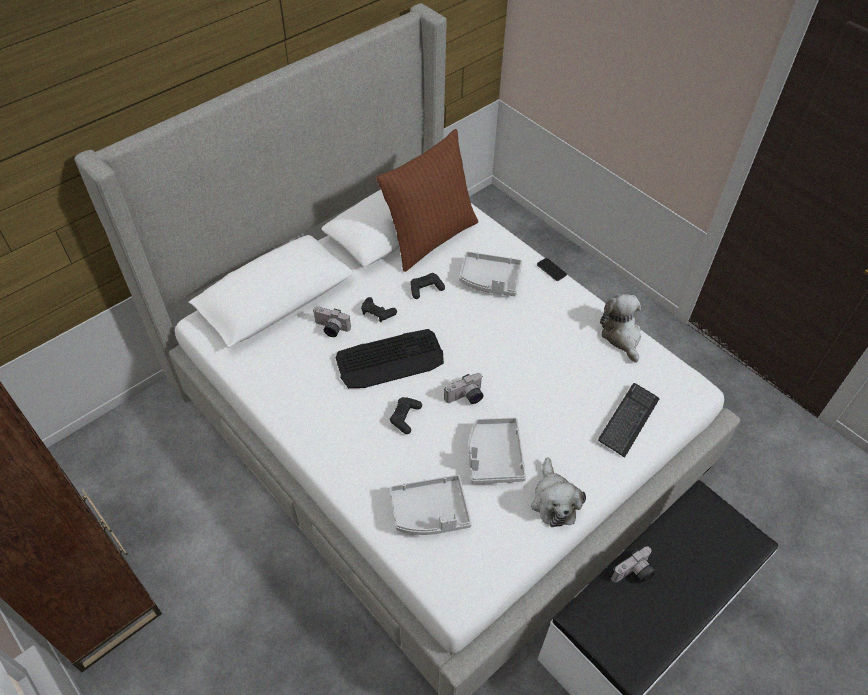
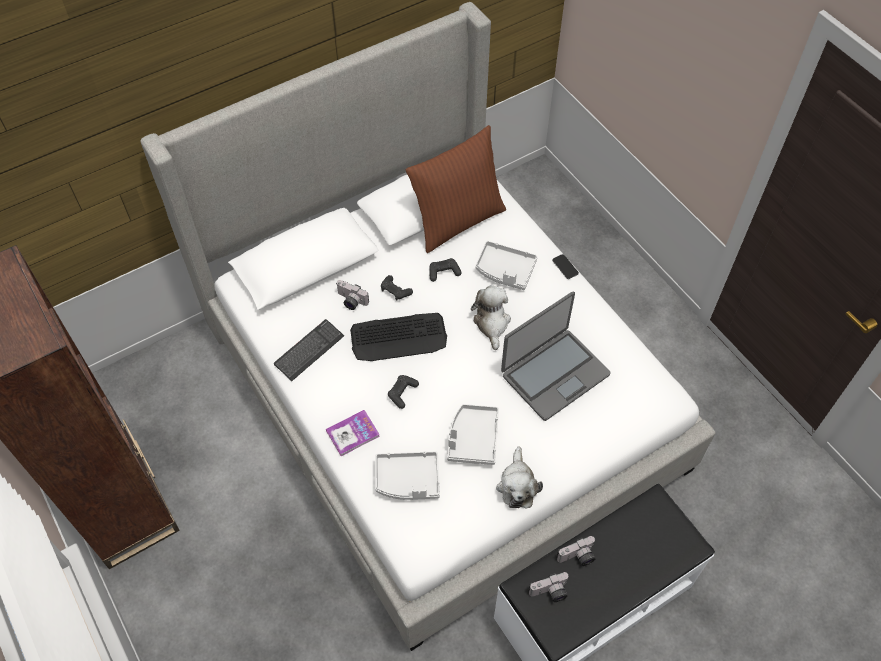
camera: 10 degrees right, 5 degrees up
(357, 469) = (352, 433): none -> book
(466, 398) = (459, 382): camera -> camera (550, 593)
(566, 377) = (554, 374): none -> laptop
(621, 336) = (615, 341): plush toy -> plush toy (491, 323)
(628, 420) = (601, 422): keyboard -> keyboard (309, 351)

